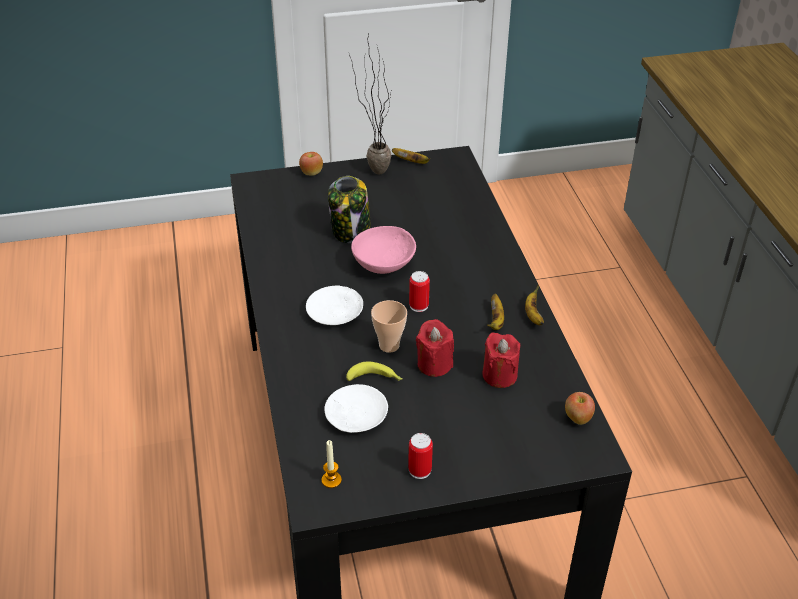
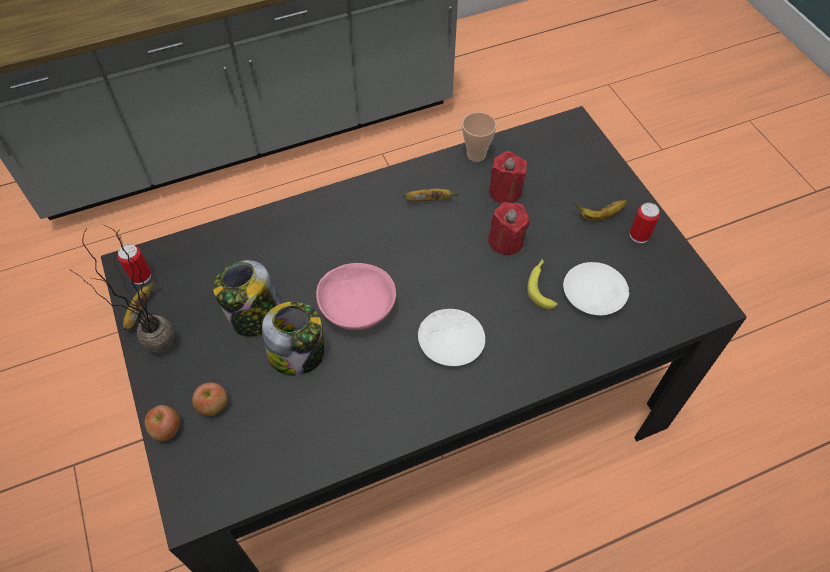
camera: 100 degrees left, 15 degrees up
(331, 480) = (679, 298): candle -> none
(389, 345) = (490, 282): cup -> cup (476, 155)
(391, 212) = (255, 317): none -> jar
(419, 305) = (422, 265): can -> can (141, 276)
(533, 315) = (415, 173): banana -> banana (600, 216)
(577, 418) = (539, 137): apple -> apple (214, 406)

